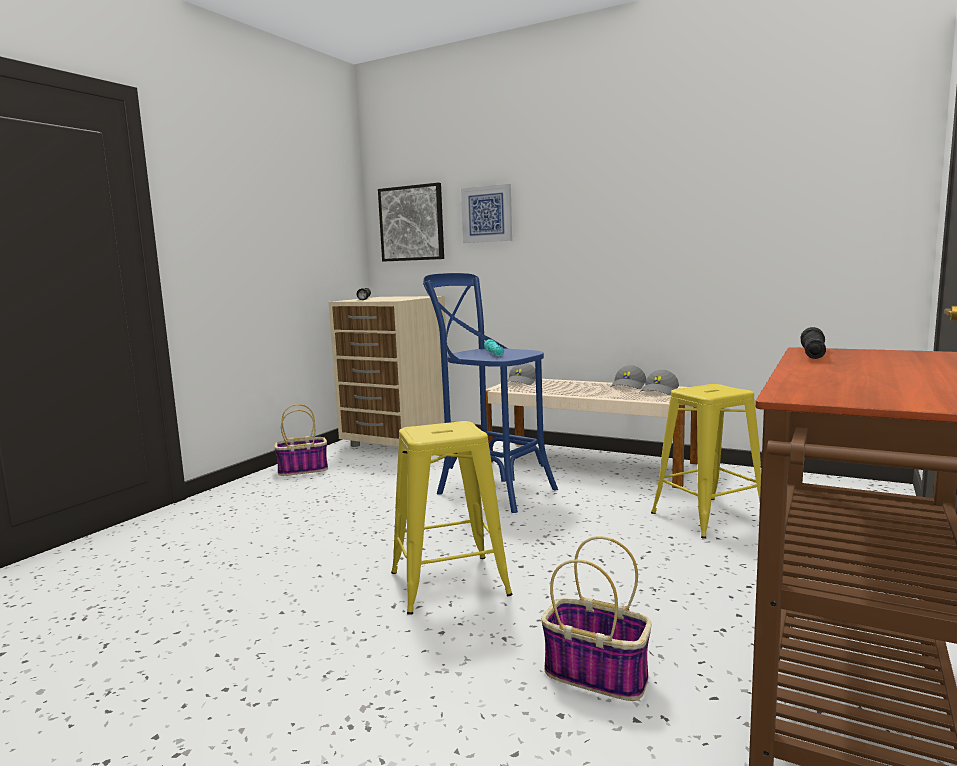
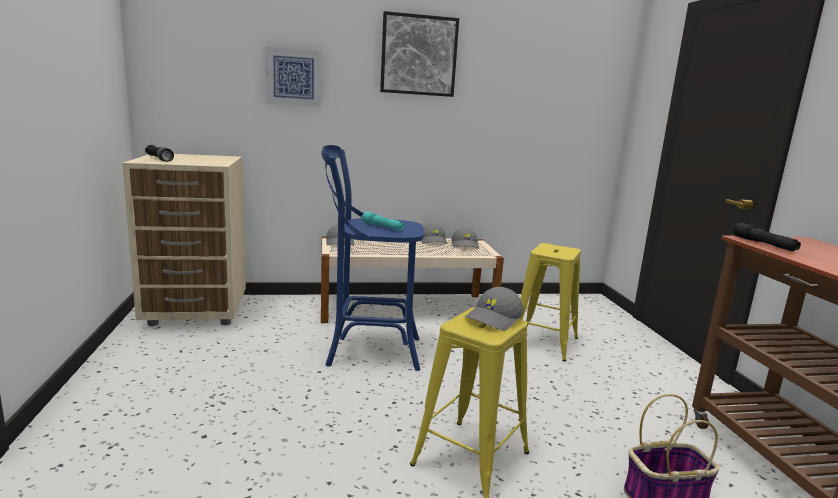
camera: 40 degrees left, 5 degrees up
(303, 469) = (131, 367): basket -> none
(412, 223) = (197, 74): picture -> picture (418, 55)
(459, 429) = (494, 319): none -> grey cap

